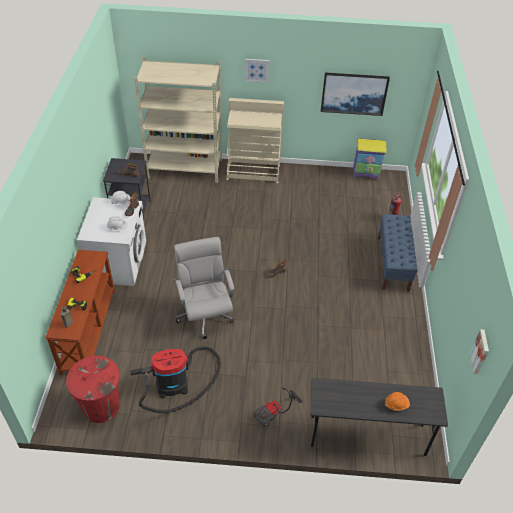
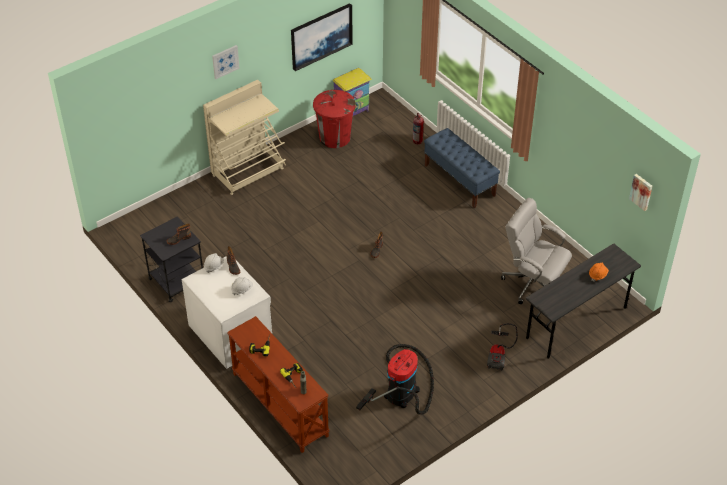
camera: 40 degrees left, 0 degrees up
(100, 406) = (366, 448): red trash can -> red trash can (334, 137)
(185, 169) = (177, 209): beige bookcase -> none
(205, 315) = (361, 324): grey office chair -> grey office chair (532, 283)

